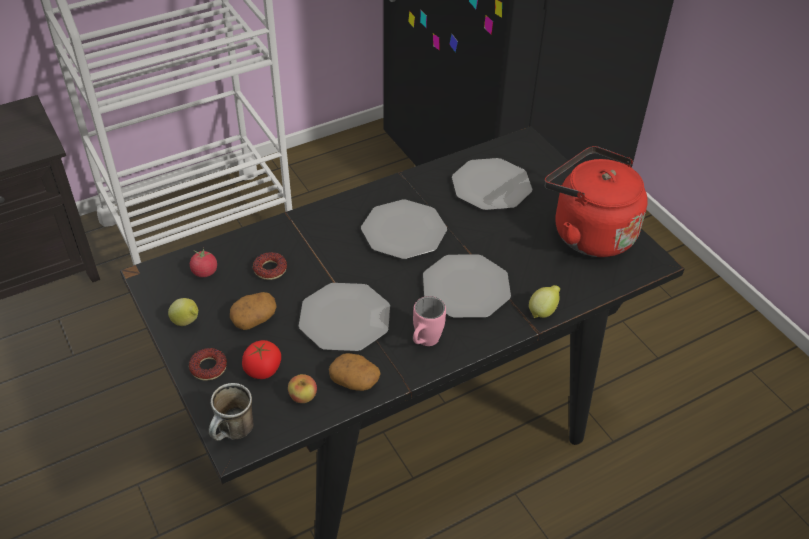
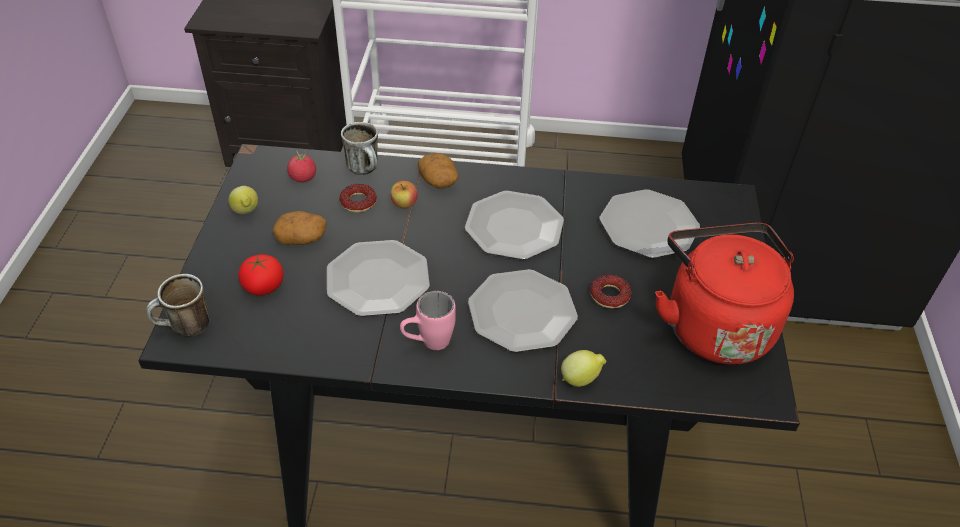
camera: 35 degrees right, 0 degrees up
(208, 367) = (224, 260): donut -> donut (609, 295)
(251, 242) = (366, 170): none -> mug
(303, 397) = (271, 330): apple -> apple (404, 204)
(355, 380) = (330, 342): potato -> potato (439, 181)

